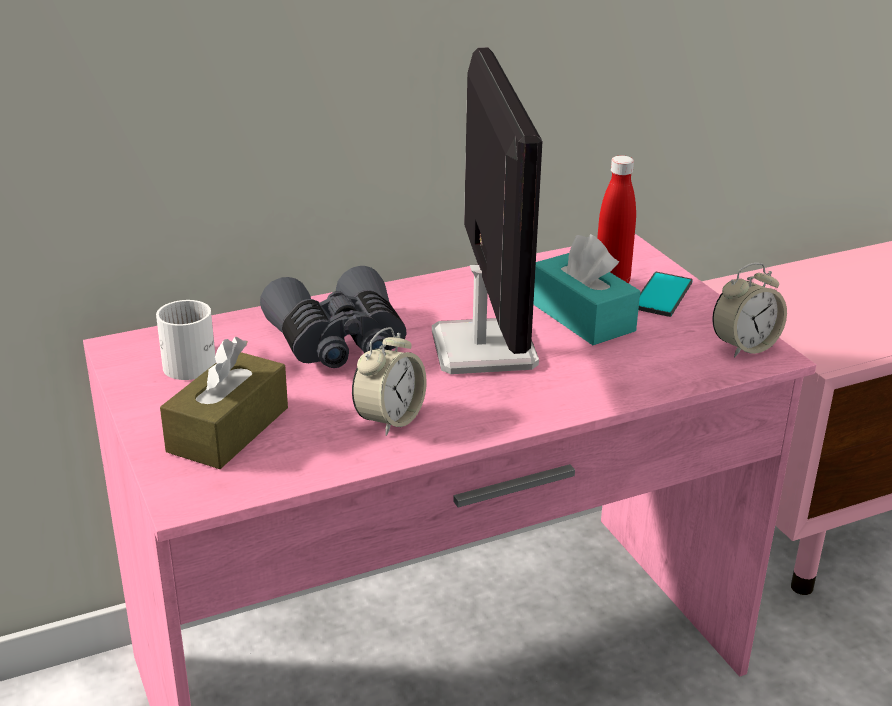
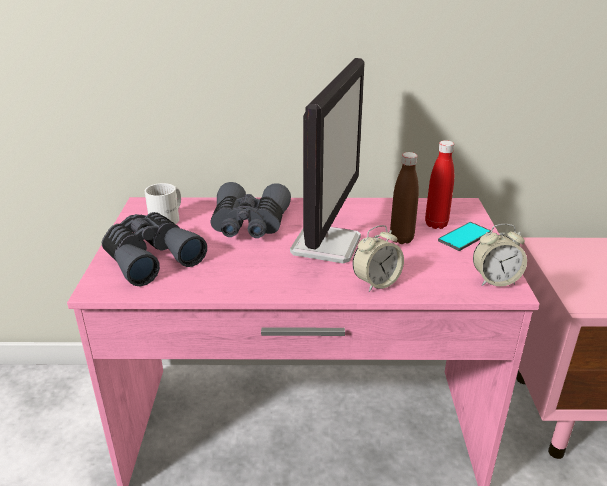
camera: 25 degrees right, 0 degrees up
(228, 429) = (151, 258): brown tissue box -> grey binoculars
(390, 419) = (237, 273): alarm clock -> alarm clock (376, 283)
(582, 317) = (401, 239): turquoise tissue box -> brown bottle

